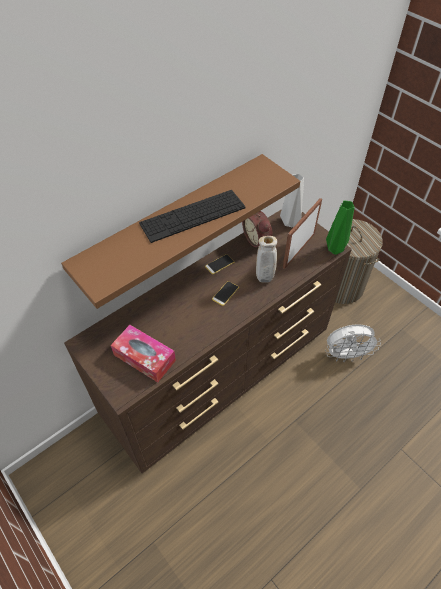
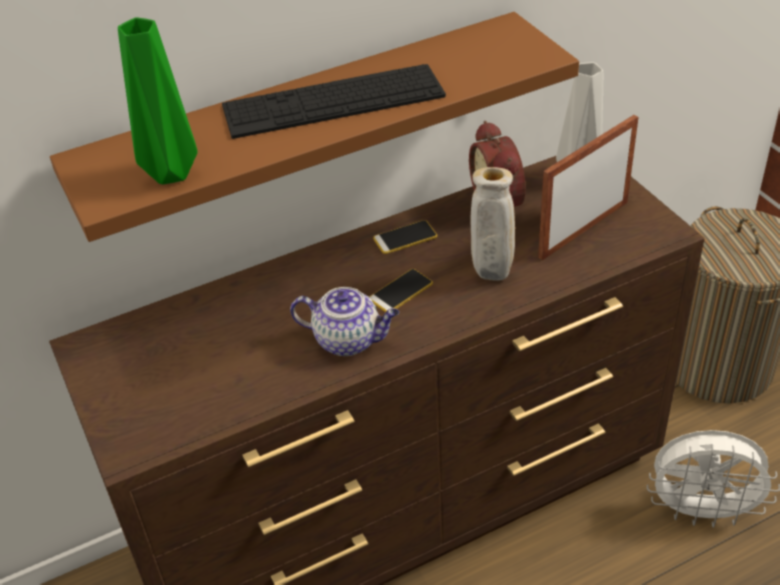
camera: 15 degrees right, 10 degrees down
(144, 357) = (196, 388): tissue box -> none
(208, 322) = (349, 340): none -> teapot
(335, 248) = (666, 234): green vase -> green vase (172, 172)

